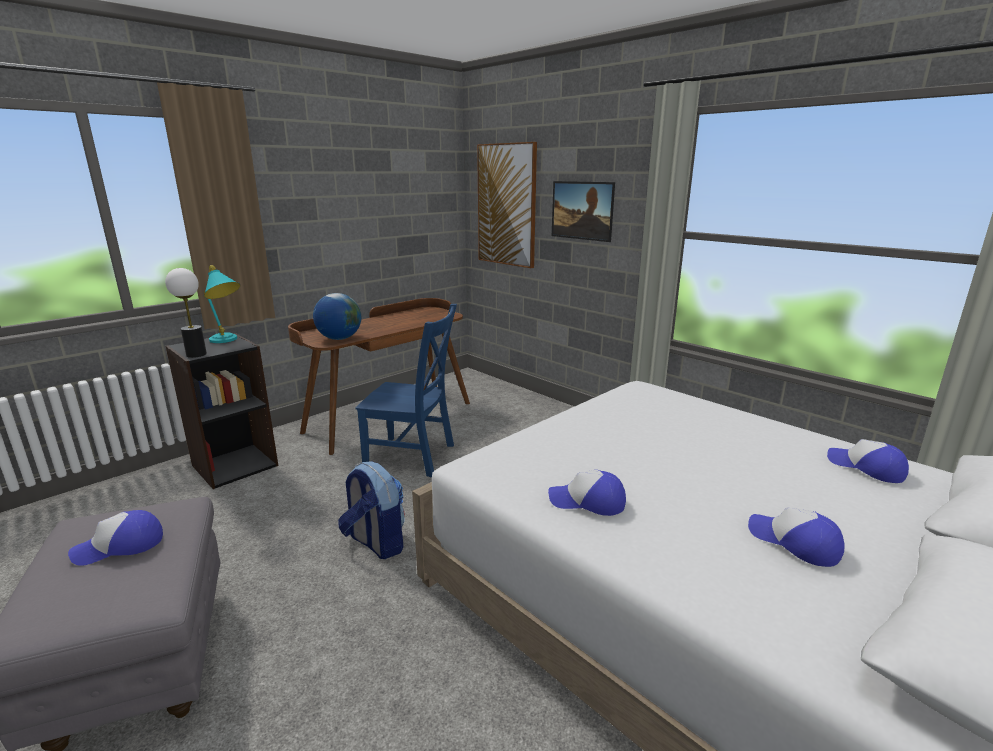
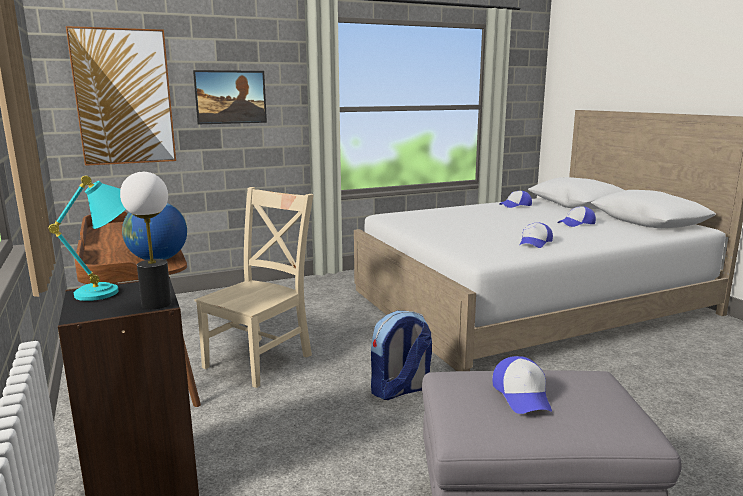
camera: 70 degrees left, 5 degrees down
(414, 457) = (261, 359): blue chair -> beige chair

